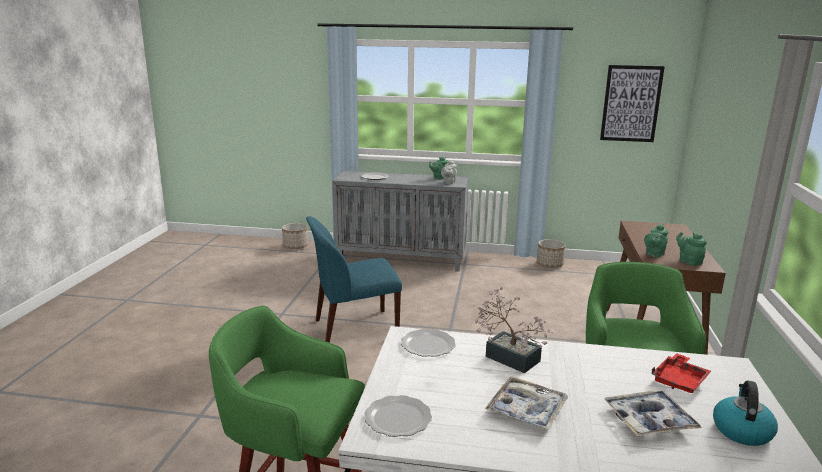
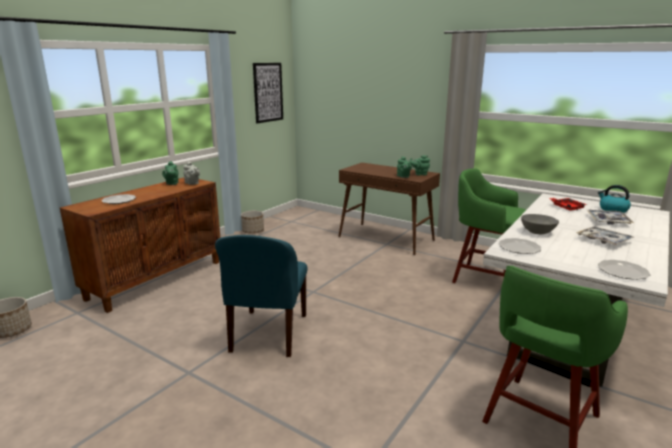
camera: 65 degrees left, 0 degrees up
(401, 260) = (157, 279): grey cabinet -> brown cabinet
(507, 356) = (537, 232): potted plant -> grey bowl

